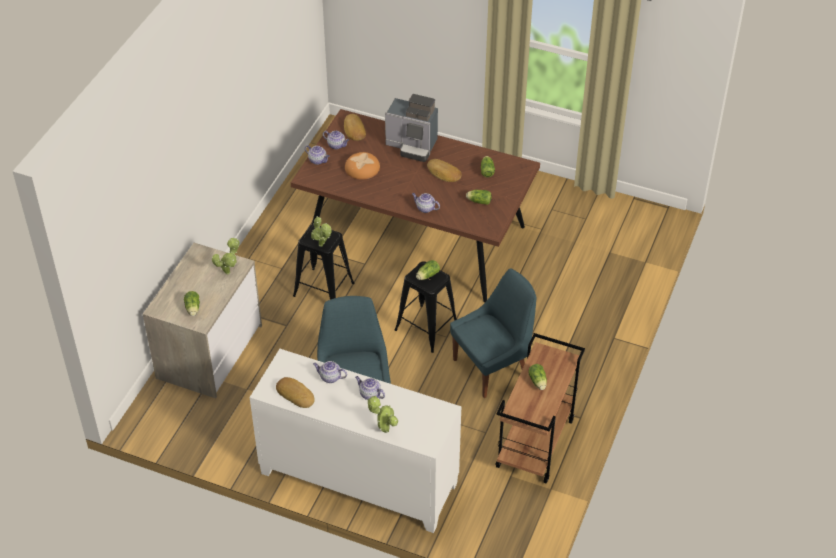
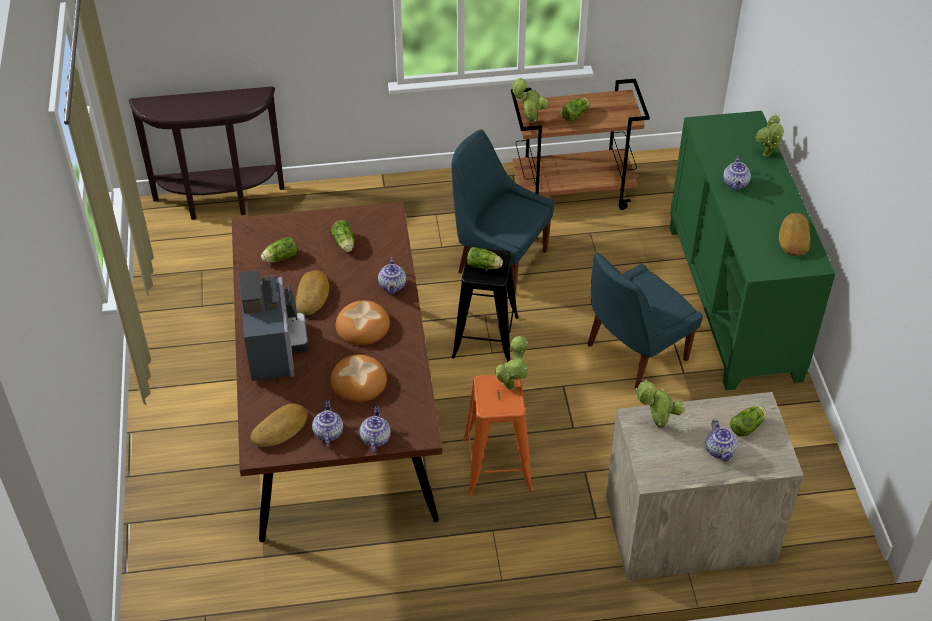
camera: 120 degrees left, 0 degrees up
(323, 289) = (497, 464): black stool -> orange stool
(330, 377) = (745, 223): teapot -> teapot (720, 451)
(358, 479) = (734, 301): white cabinet -> green cabinet
(403, 185) = (363, 325): none -> bread
(549, 352) = (529, 120): none -> potted plant
(649, 247) = (219, 204): none -> brown console table

